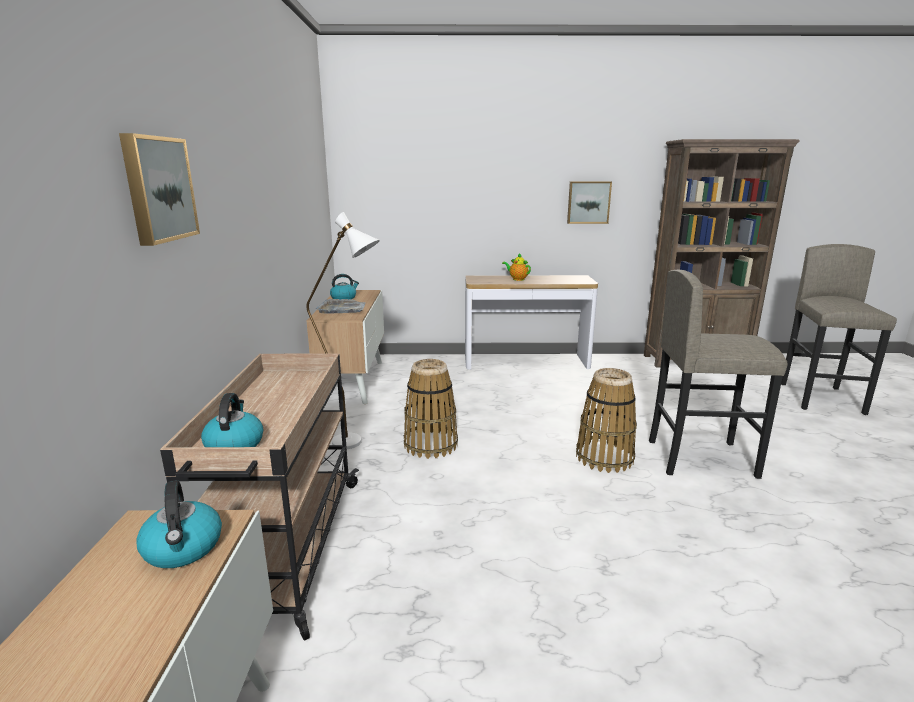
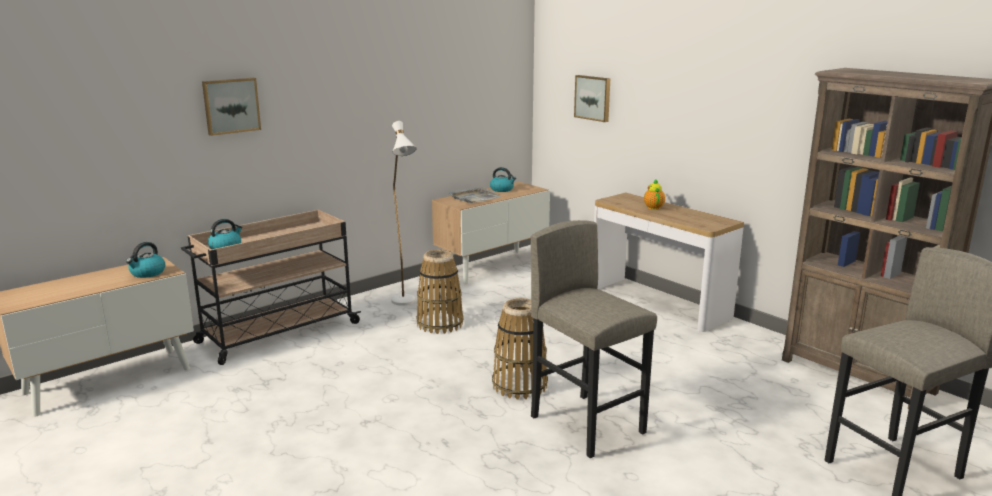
camera: 50 degrees right, 0 degrees up
(588, 202) = (752, 133): picture -> picture (593, 98)

